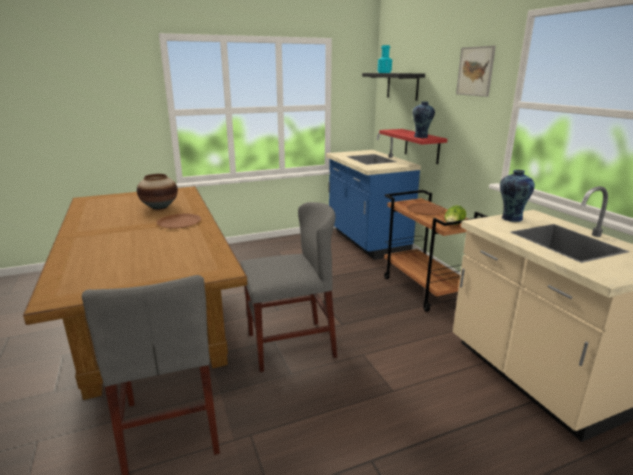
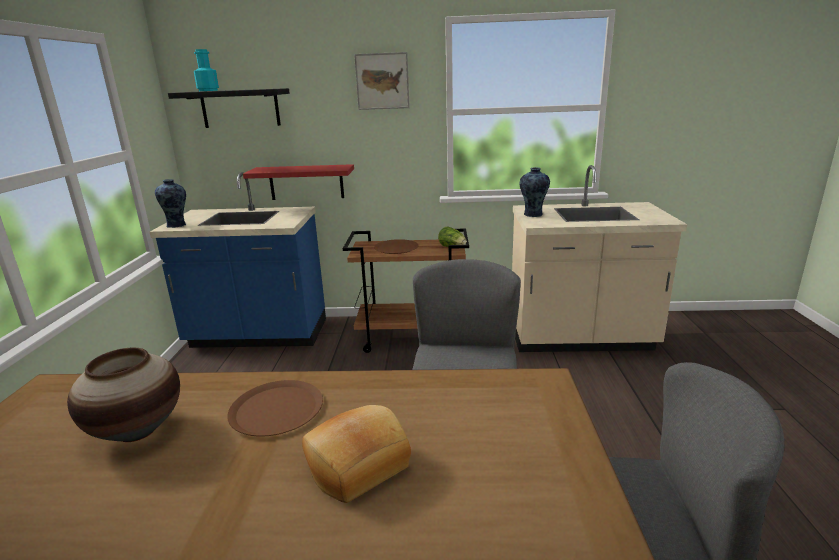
camera: 65 degrees left, 0 degrees up
(141, 242) = (356, 464): none -> bread
(421, 137) = (329, 168): vase -> vase (177, 225)

